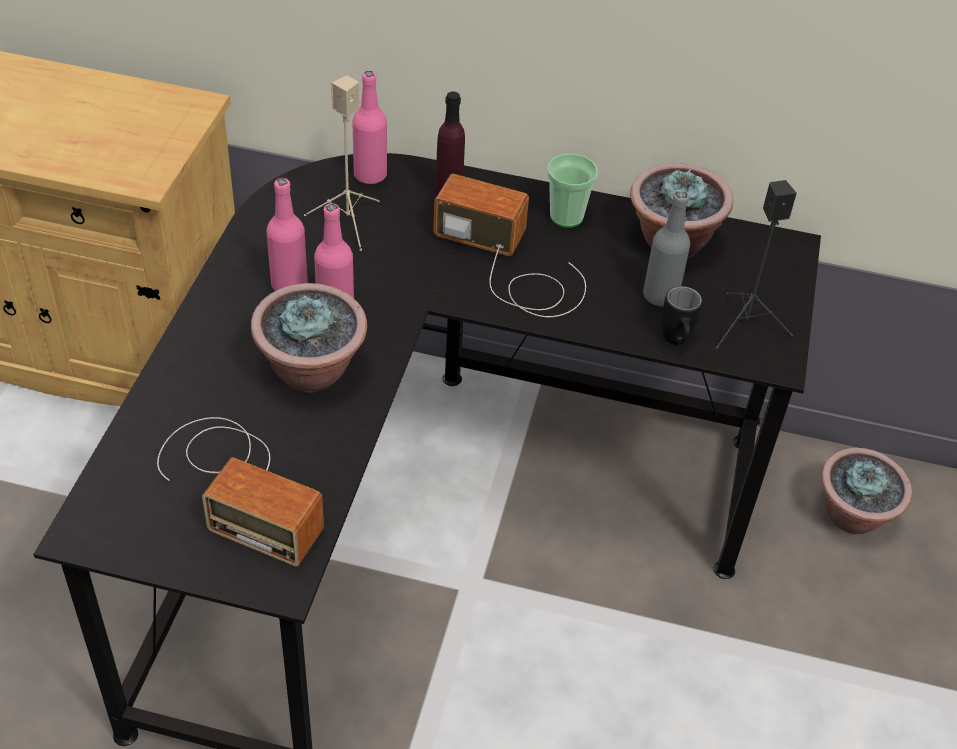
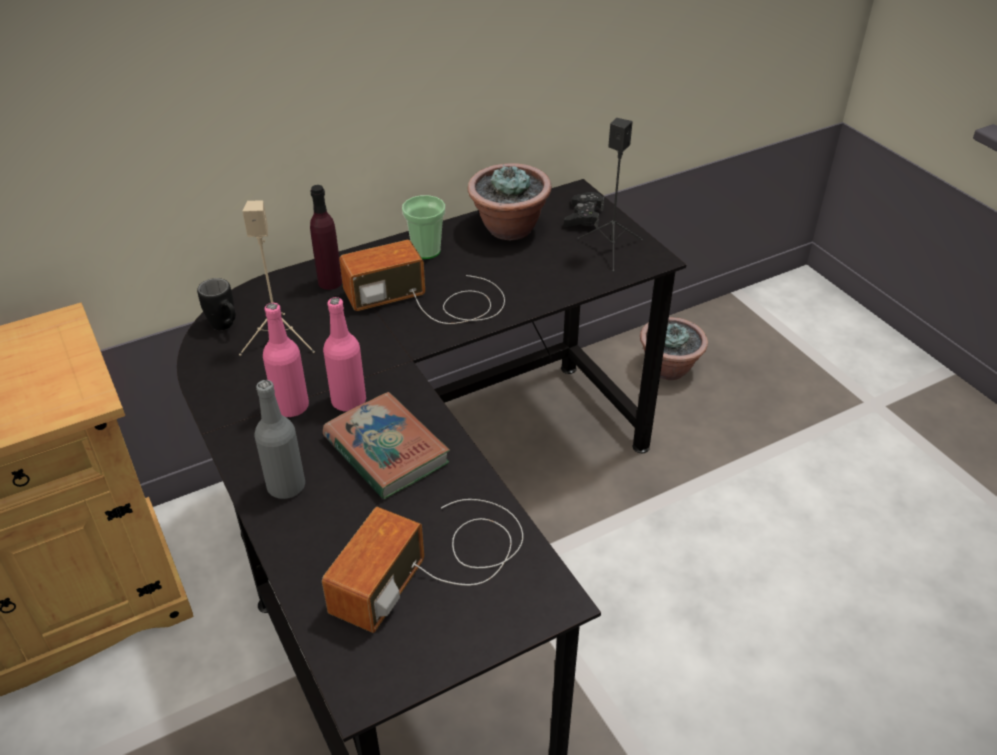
camera: 40 degrees left, 5 degrees down
(238, 485) = (436, 562): radio -> radio turned 135 degrees clockwise
(312, 371) = (386, 450): potted plant -> book
(370, 175) = (255, 301): pink bottle -> none
(660, 296) = (543, 262): grey bottle -> grey bottle (286, 486)
(676, 342) = (588, 282): black mug -> black mug (226, 327)
(764, 275) = (584, 217): none -> black game controller

